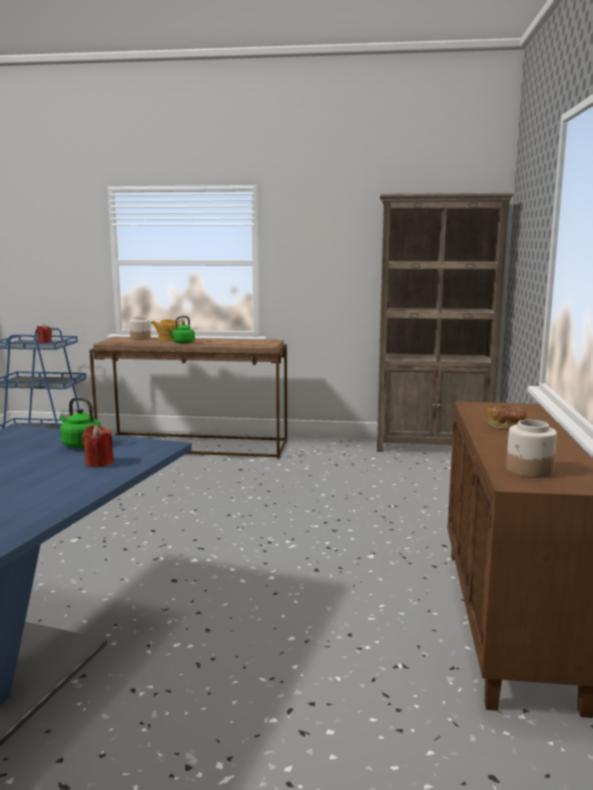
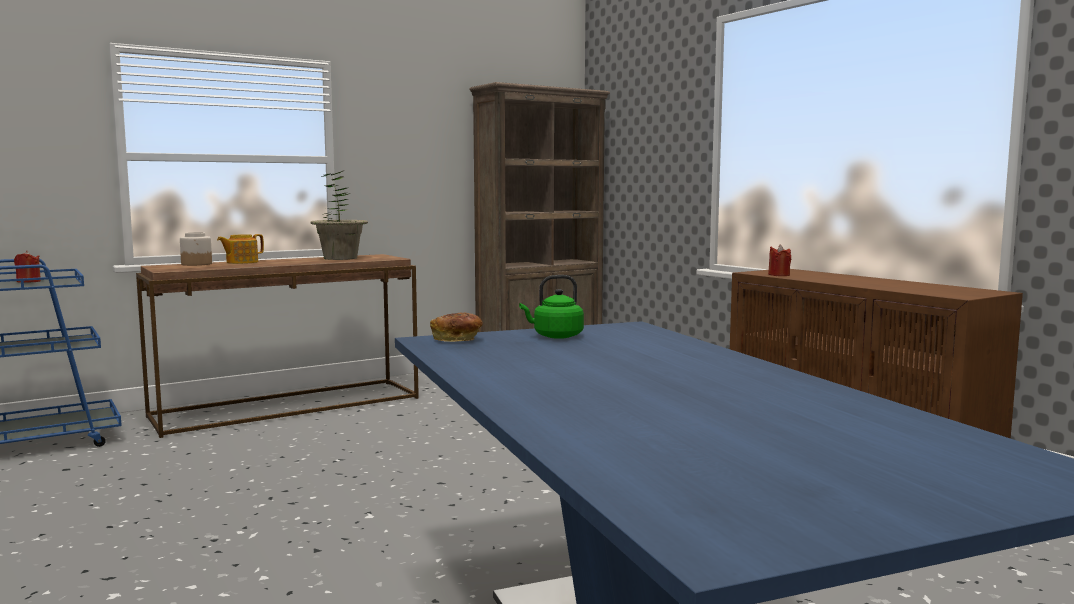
camera: 40 degrees left, 5 degrees down
(99, 463) = (637, 341): red candle -> red candle (779, 275)
(182, 343) = (279, 263): green kettle -> none
(236, 342) = (340, 258): none -> potted plant
(506, 426) = (827, 278): bread -> bread (457, 340)
(529, 470) = (939, 291): jar -> none

